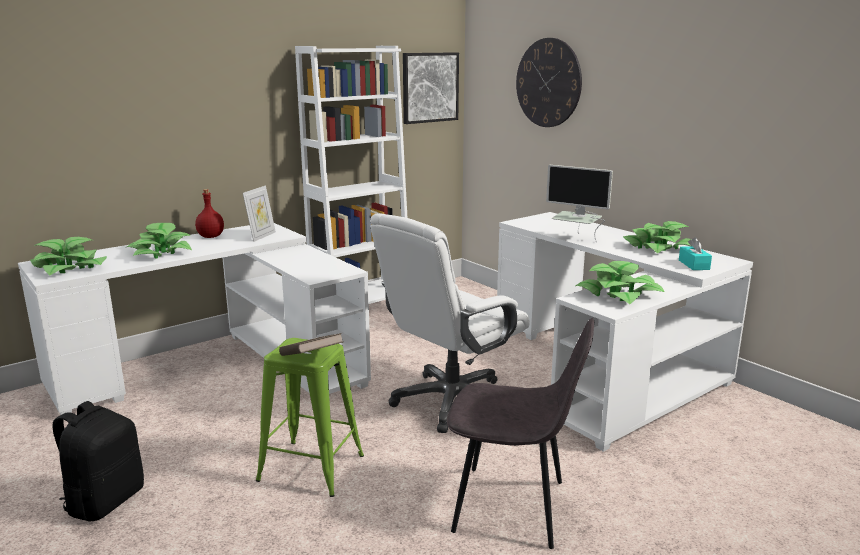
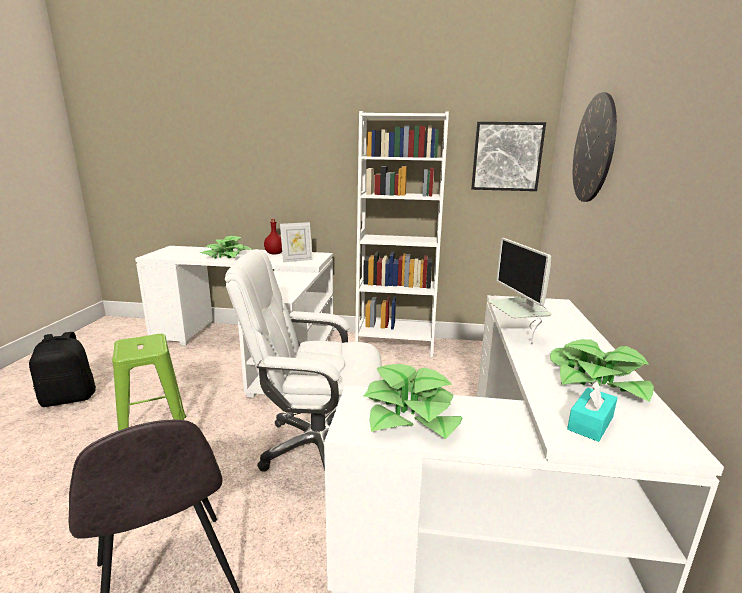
camera: 45 degrees right, 0 degrees up
(69, 268) = (172, 253): potted plant -> none
(311, 359) = (124, 353): brown book -> none

